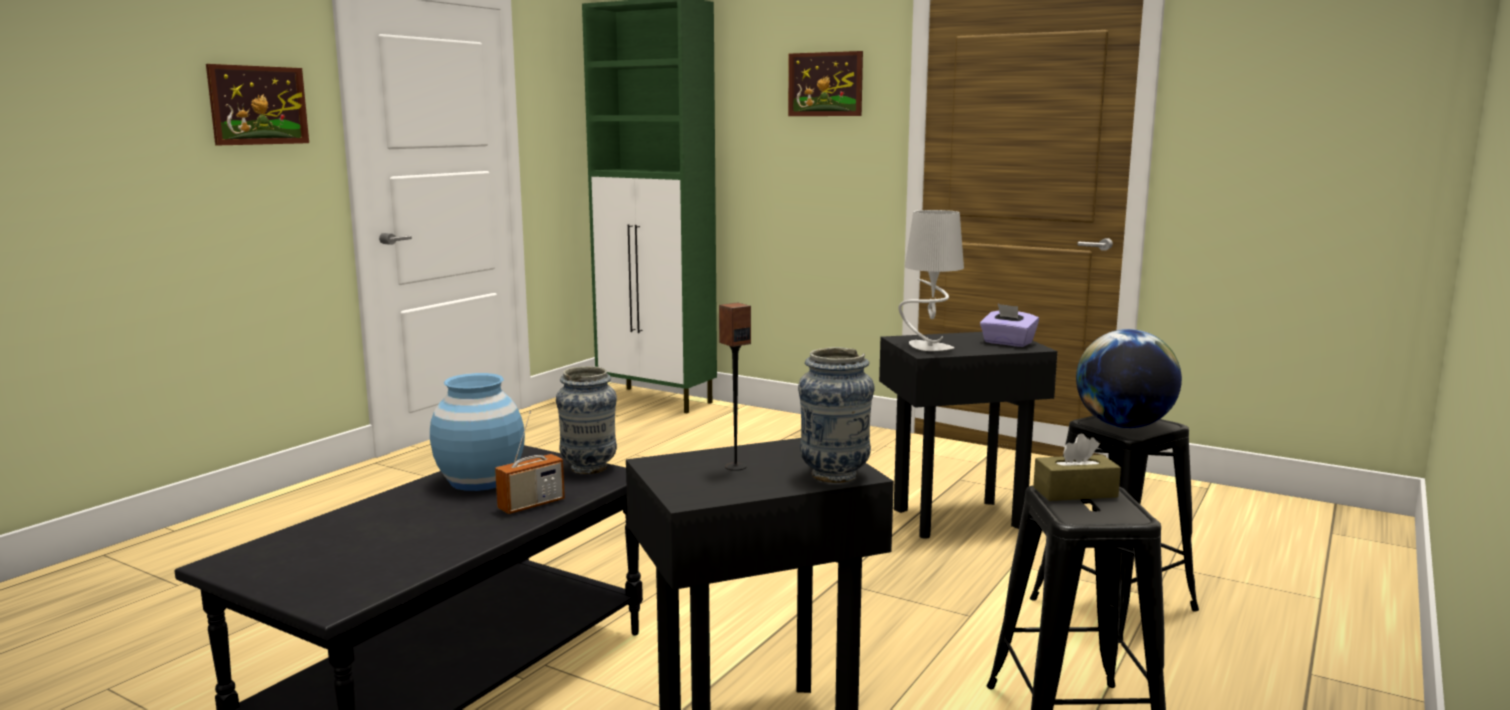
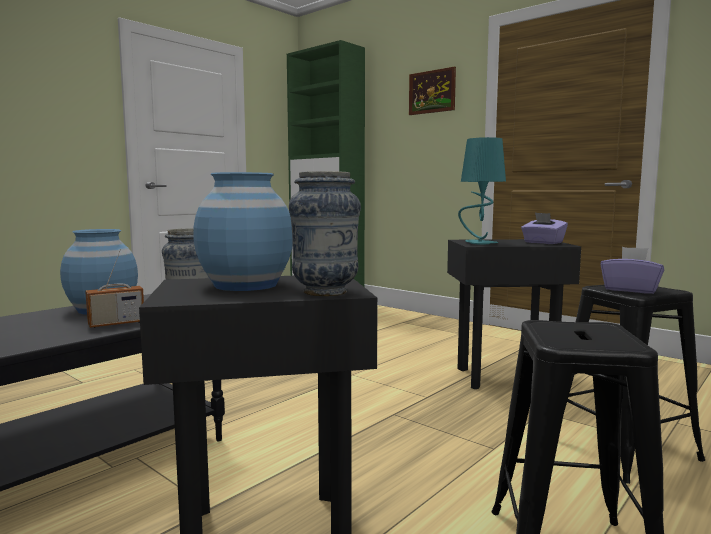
camera: 10 degrees right, 5 degrees down
(258, 105) = (63, 93): picture -> none
(735, 467) = (245, 285): speaker -> blue vase
(927, 348) = (478, 243): grey table lamp -> turquoise table lamp
(1075, 492) = (570, 325): brown tissue box -> none
(1123, 426) = (630, 290): globe -> purple tissue box

